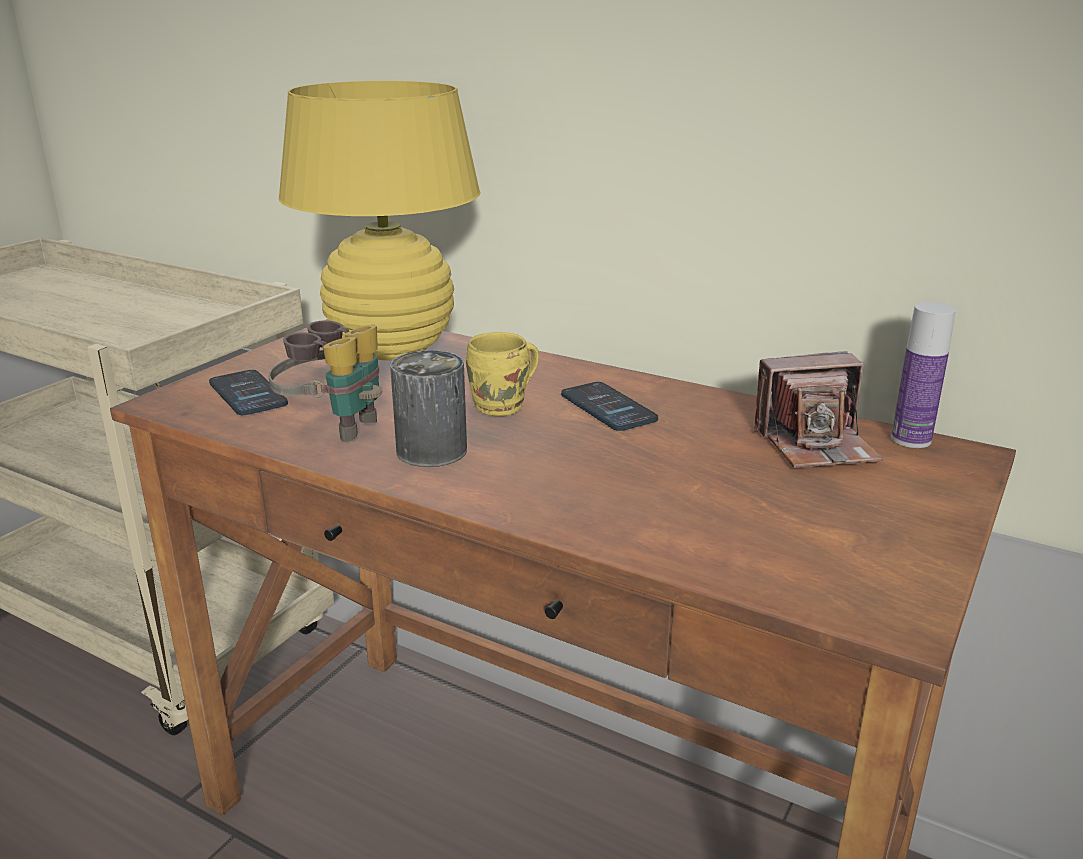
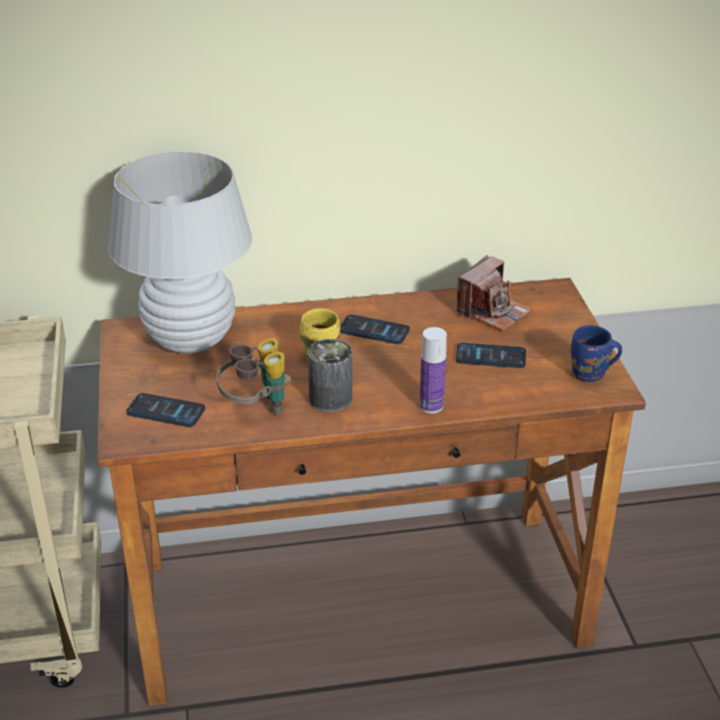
camera: 40 degrees left, 10 degrees up
(391, 349) = (190, 340): yellow table lamp -> white table lamp
(730, 491) = (490, 357): none -> phone
(877, 580) = (590, 375): none -> blue mug
(911, 439) = (526, 290): bottle -> bottle (431, 406)

